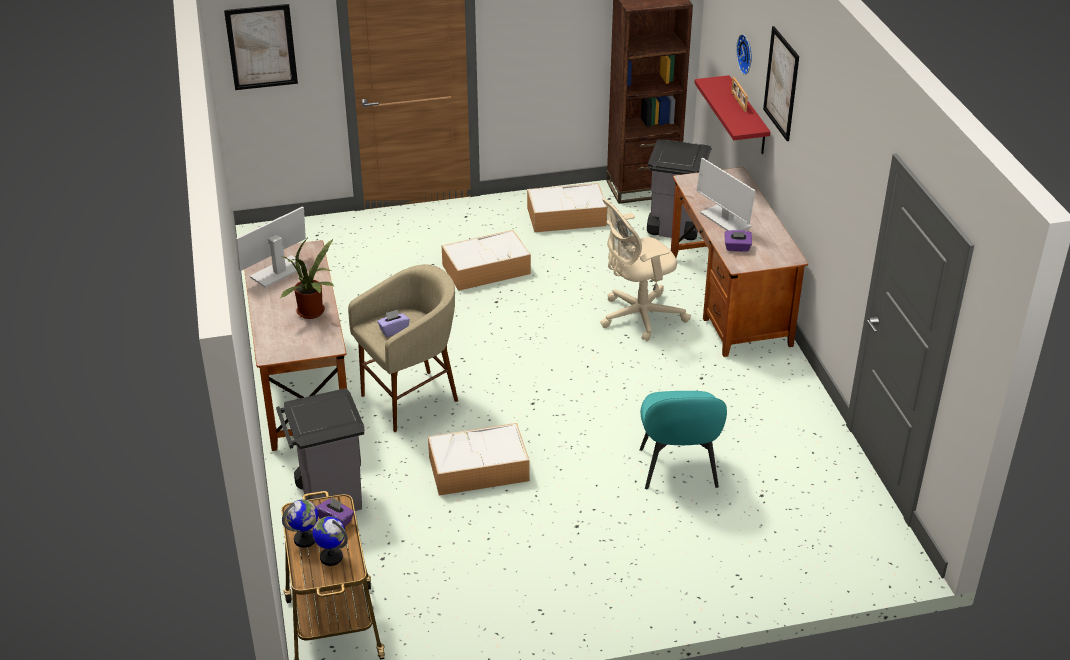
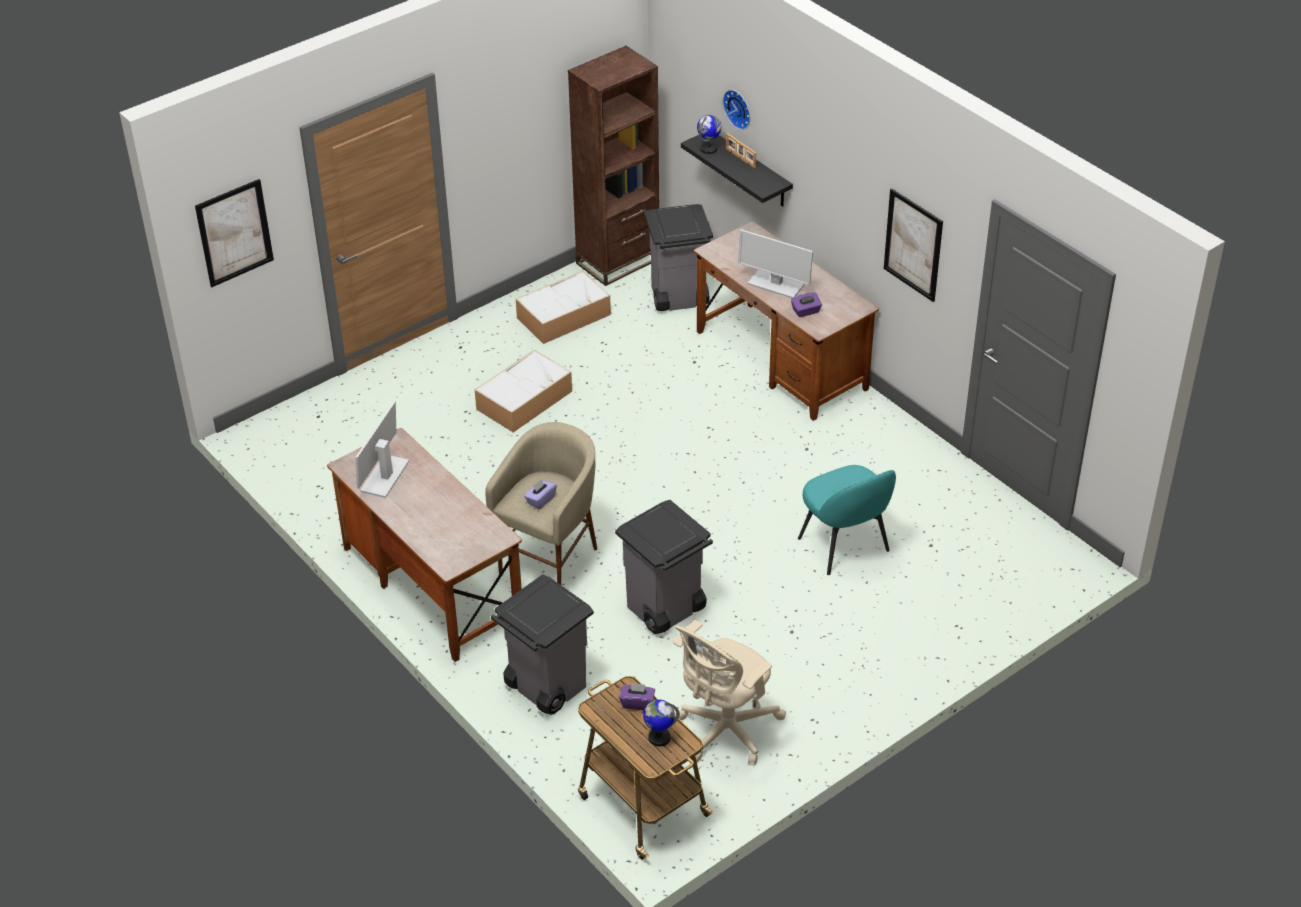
camera: 25 degrees left, 5 degrees up
(305, 539) = (623, 730): globe -> globe (708, 149)
(313, 313) = (456, 509): potted plant -> none
(477, 469) = (664, 610): storage box -> grey trash can
(637, 317) = (707, 404): beige office chair -> beige office chair (724, 731)
(747, 116) = (750, 169): red shelf -> black shelf
(781, 83) = (804, 137): picture -> picture (913, 245)

